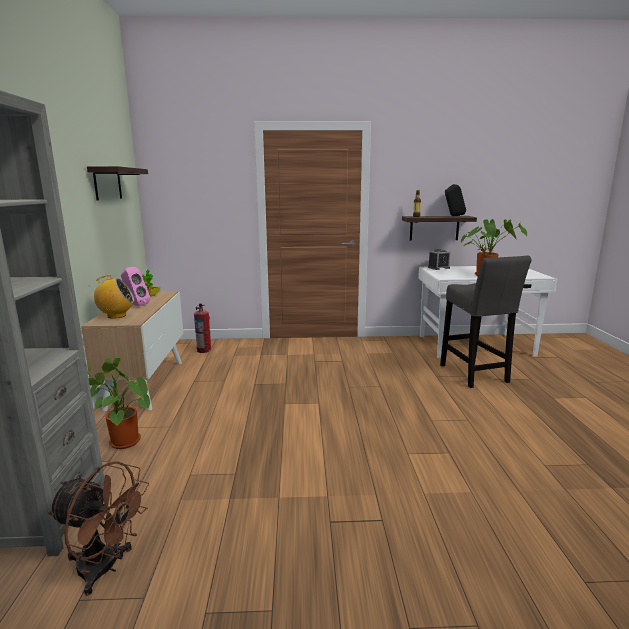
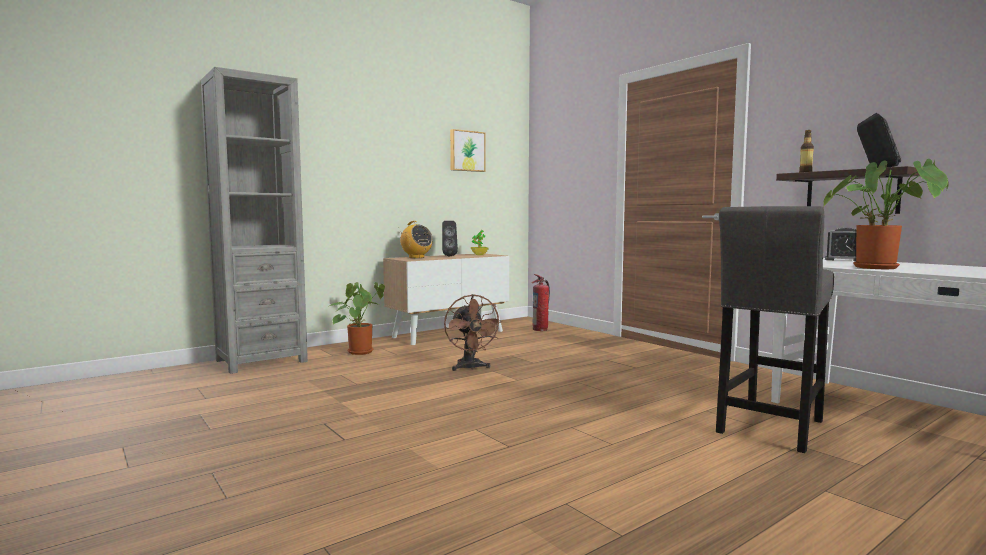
camera: 55 degrees right, 10 degrees down
(106, 568) = (225, 384): brown fan -> brown fan (470, 368)
(107, 183) = (466, 151): shelf -> picture
(136, 305) = (449, 256): pink speaker -> black speaker

